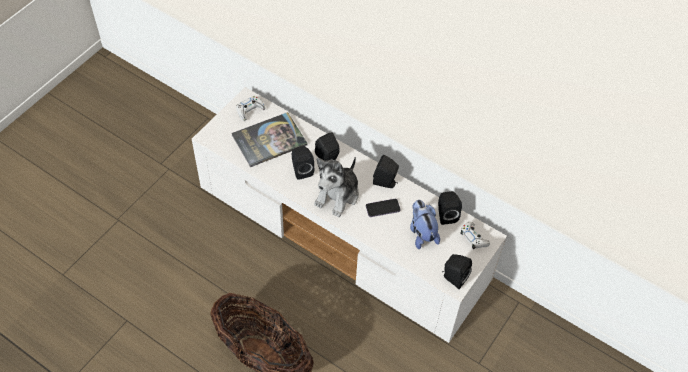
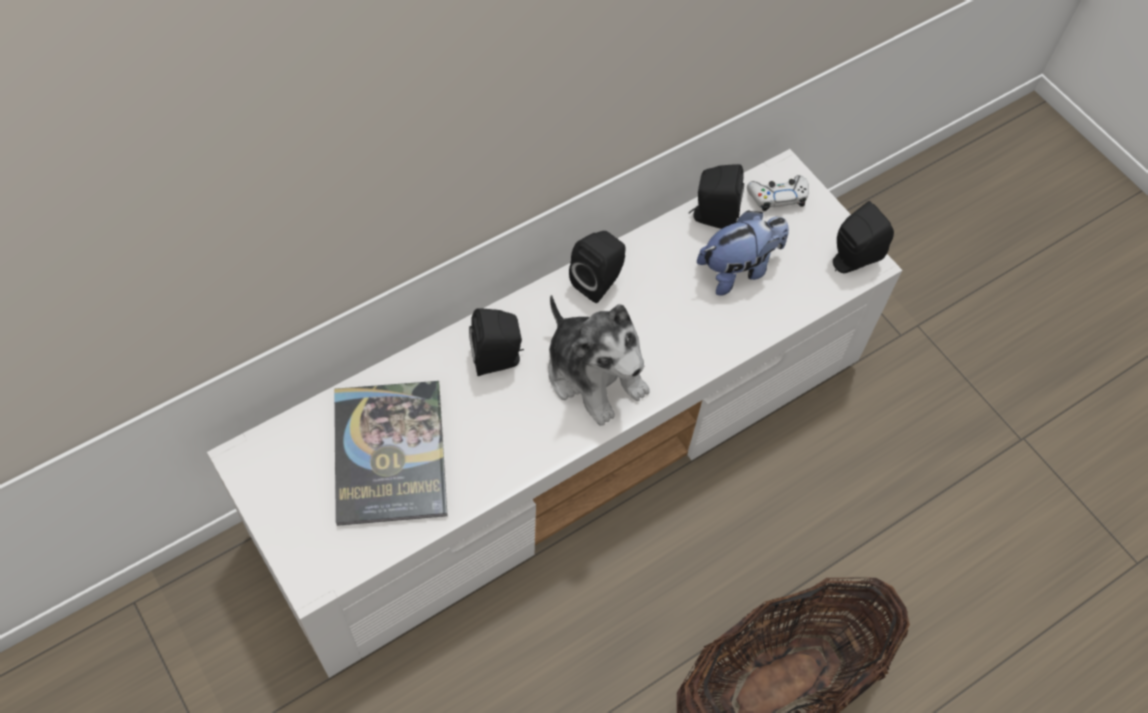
camera: 70 degrees left, 5 degrees up
(250, 110) = (283, 464): white game controller -> none
(301, 170) = (500, 418): black speaker -> none
(382, 208) = (657, 310): phone -> none
(422, 233) = (738, 269): plush toy -> plush toy turned 150 degrees clockwise

